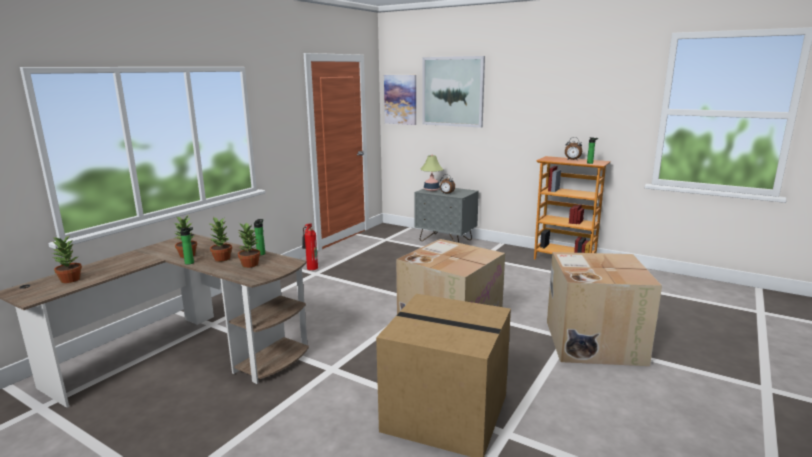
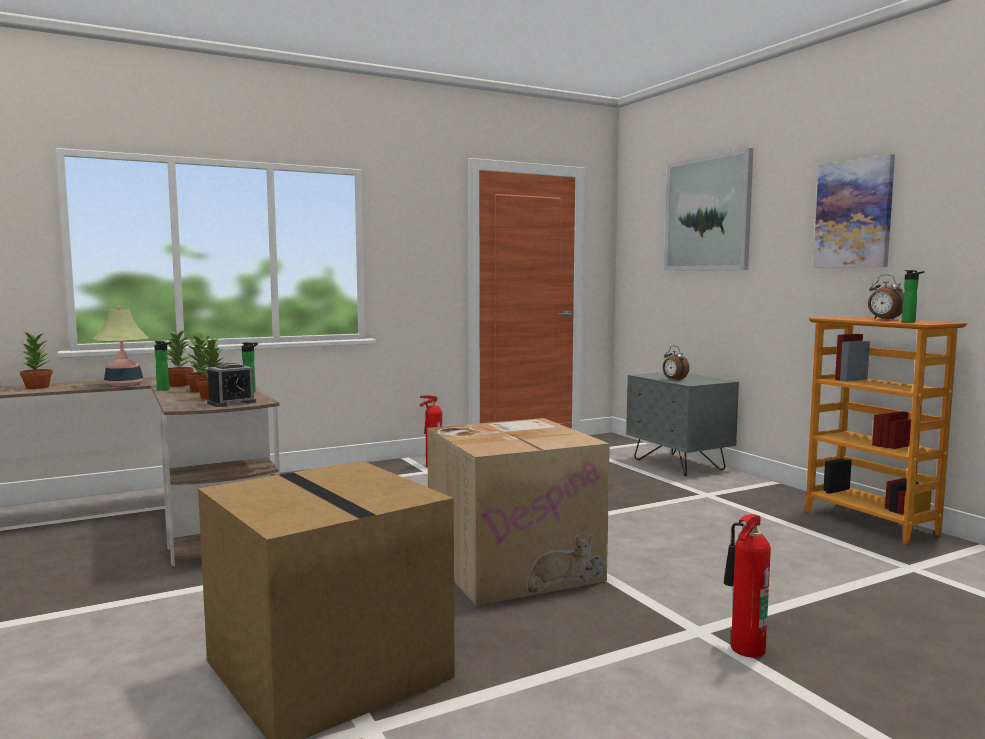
camera: 30 degrees right, 10 degrees down
(277, 267) = (231, 403): none -> alarm clock
(400, 99) = (640, 234): picture -> picture (853, 214)
(431, 189) = (660, 375): table lamp -> table lamp (124, 384)
(592, 341) = (743, 649): cardboard box -> fire extinguisher

